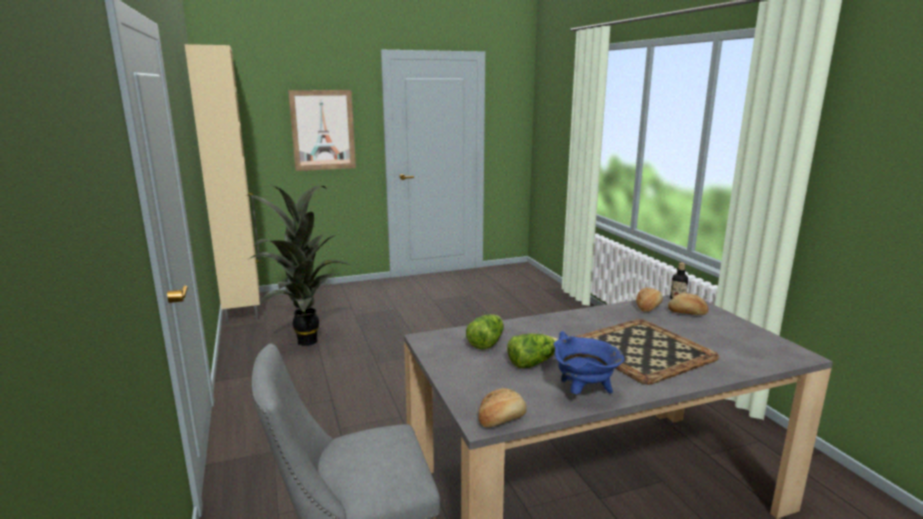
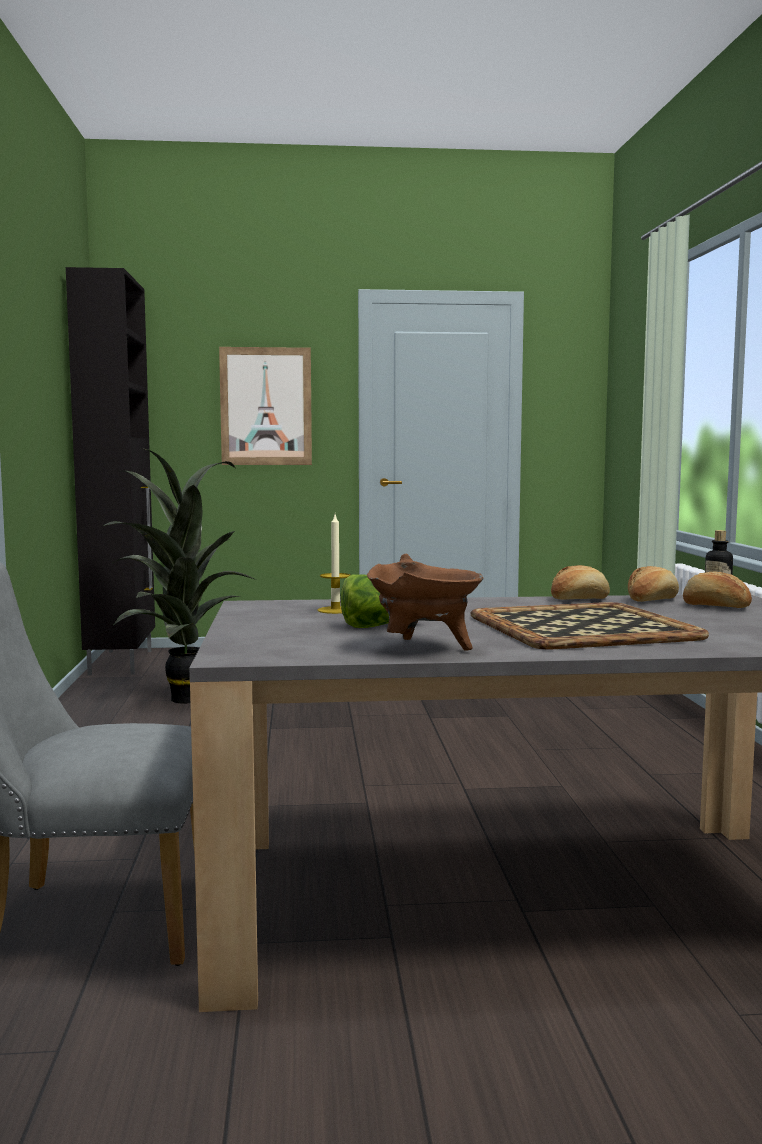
camera: 15 degrees right, 10 degrees down
(243, 309) = (122, 662): beige cabinet -> black cabinet
(486, 342) = (335, 610): lettuce -> candle
(501, 419) = (263, 657): bread -> bread (579, 599)
(583, 393) = (424, 648): blue cooking pot -> brown cooking pot

